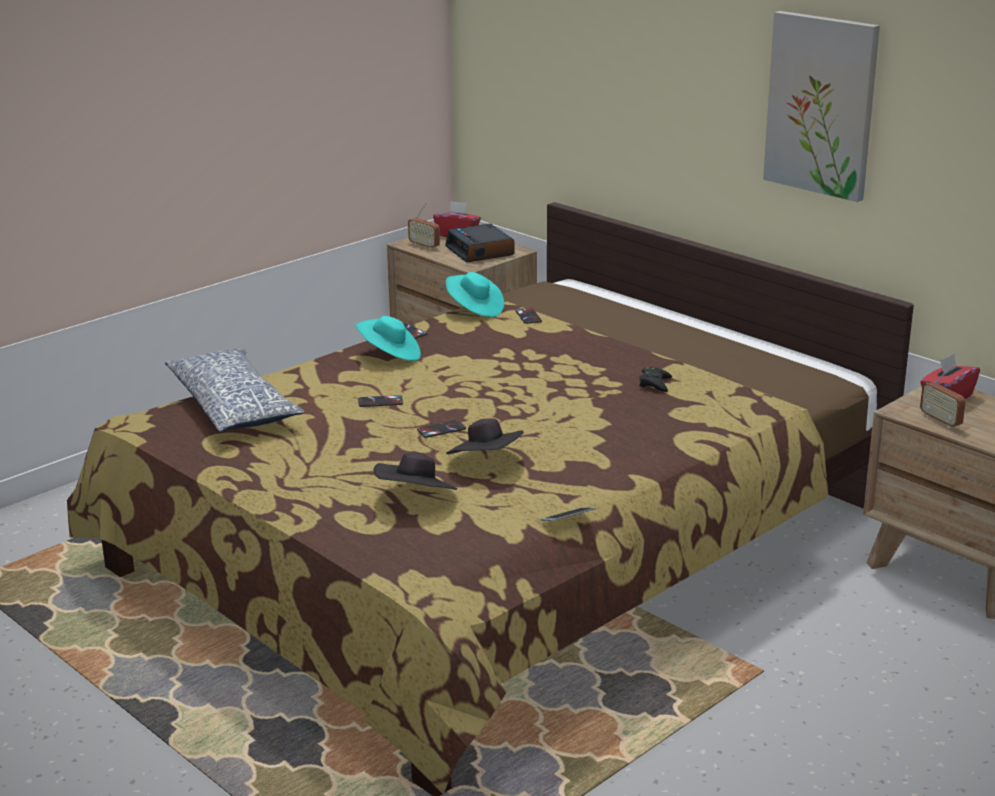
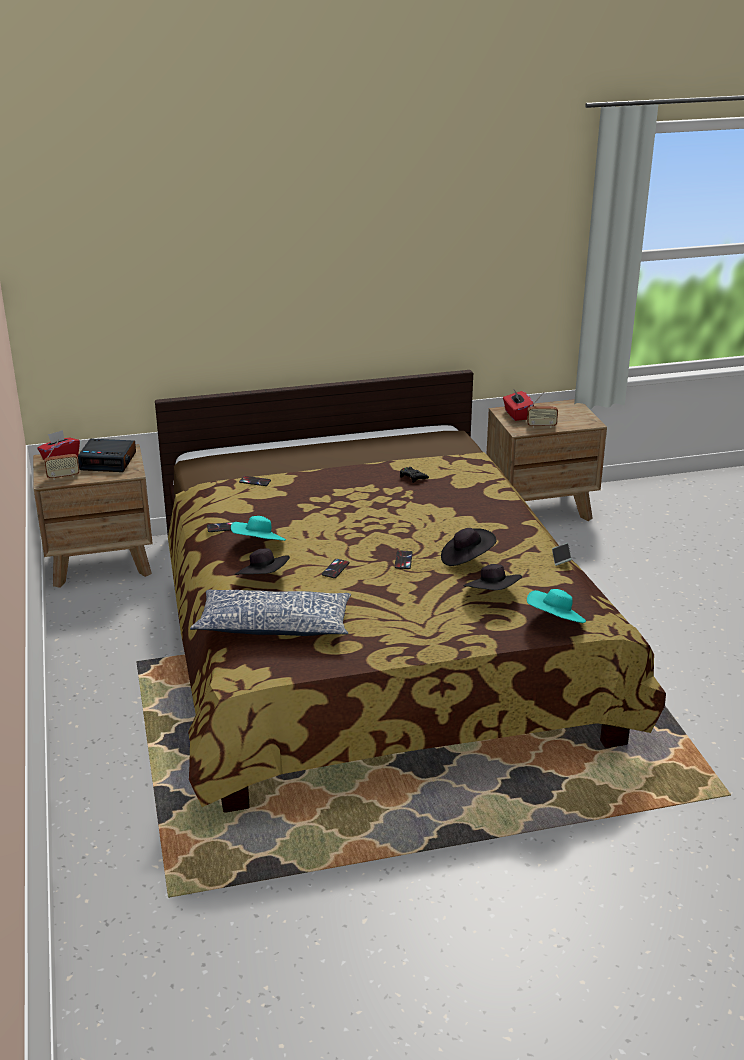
camera: 60 degrees left, 5 degrees up
(321, 376) = (263, 579): none -> black hat
(474, 309) = (217, 494): turquoise hat -> turquoise hat (555, 621)
(821, 105) = (389, 265): picture -> none

